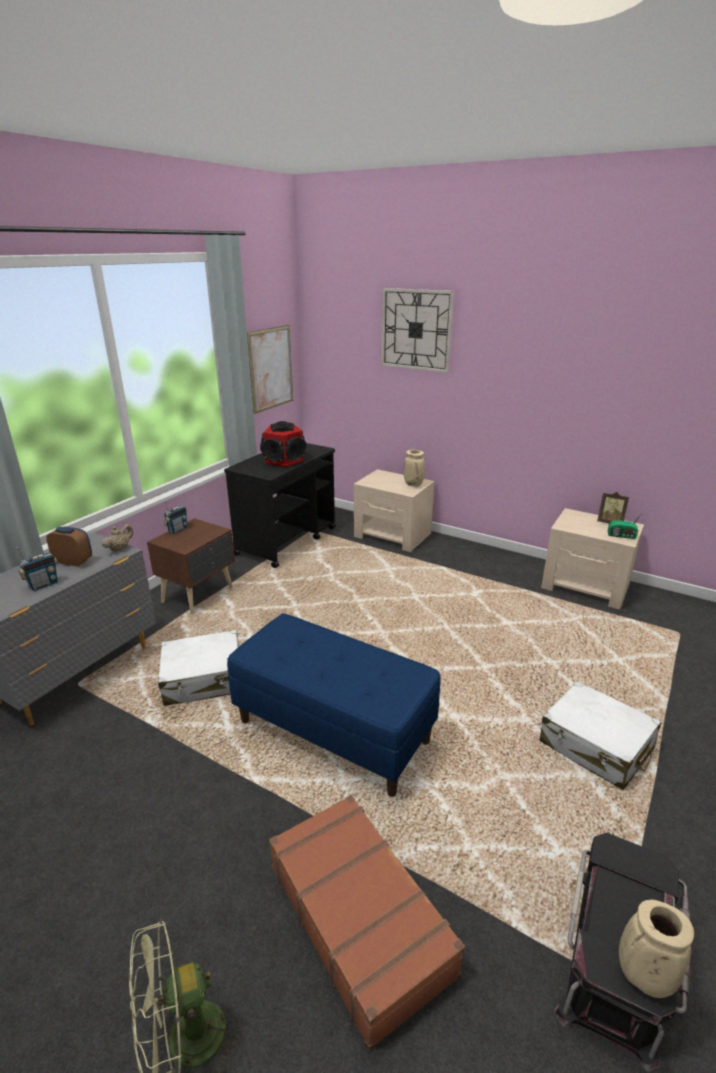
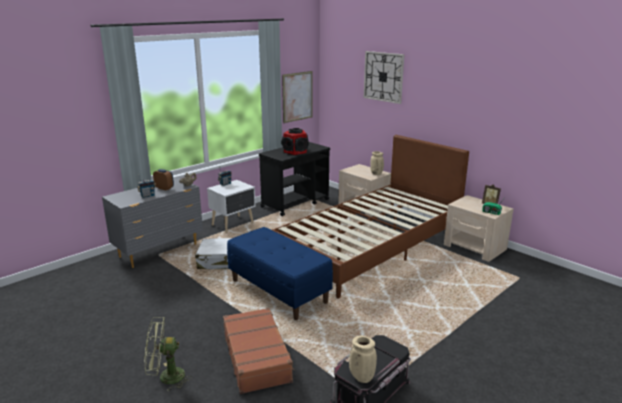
camera: 15 degrees right, 5 degrees down
(199, 595) = (233, 224): brown nightstand -> white nightstand
(439, 608) = (370, 247): none -> brown bed
(595, 746) = (422, 319): white suitcase -> none

